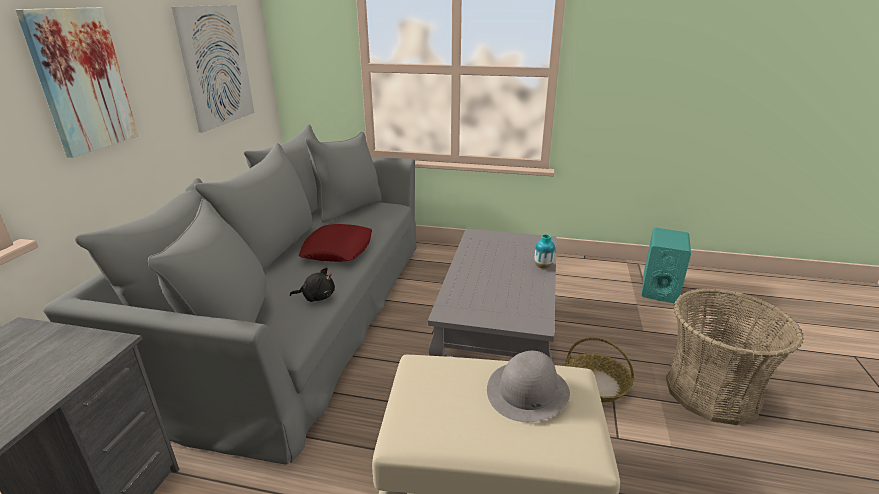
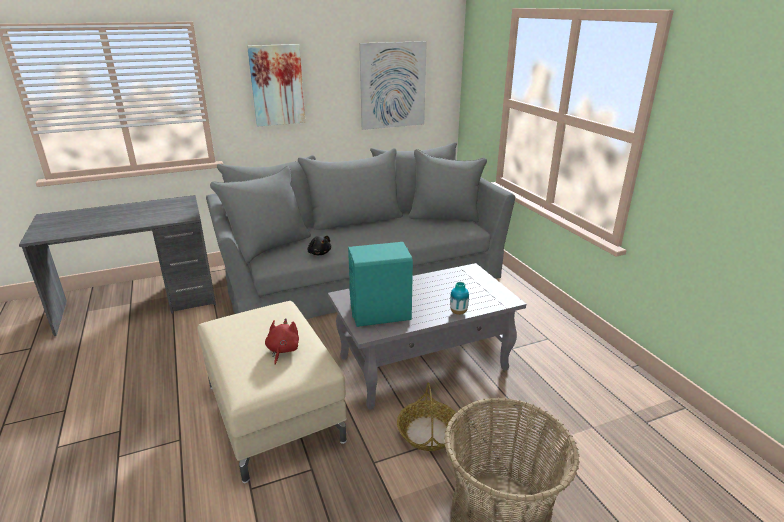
camera: 55 degrees right, 0 degrees up
(338, 249) = (381, 236): red pillow -> none
(527, 391) = (282, 350): grey hat -> red plush toy
(659, 289) = (651, 437): turquoise speaker -> turquoise speaker (380, 313)

